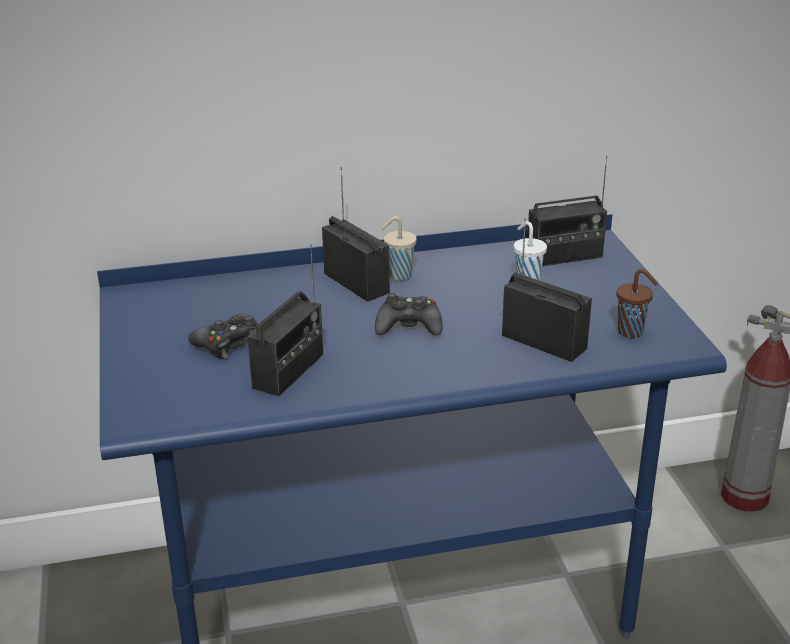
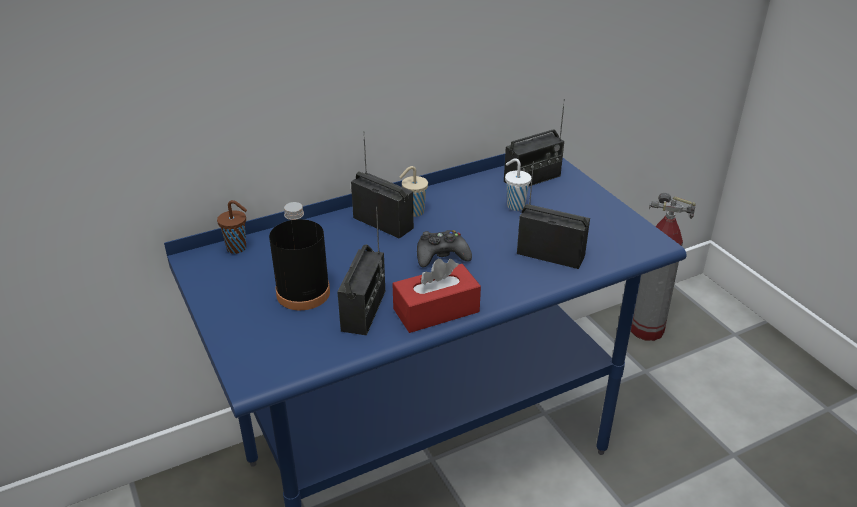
camera: 15 degrees left, 5 degrees up
(229, 344) = (303, 293): black game controller -> black bottle
(373, 382) = (436, 310): none -> red tissue box
(632, 332) = (610, 237): brown cup -> brown cup (238, 248)

